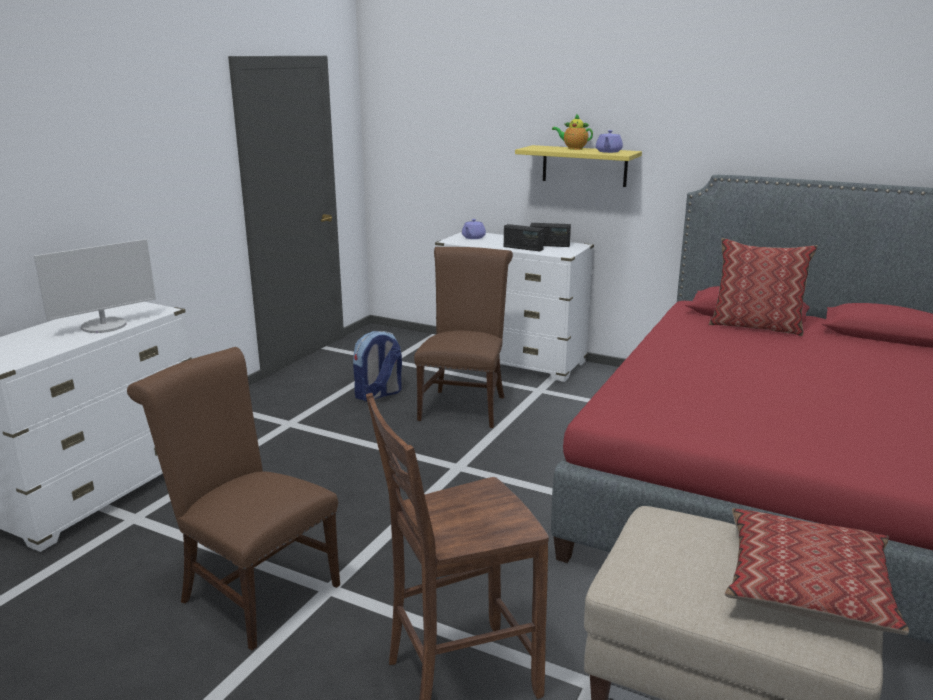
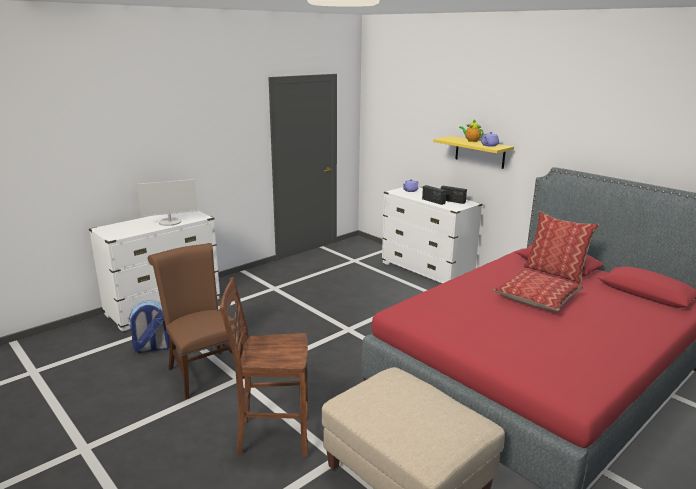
camera: 20 degrees right, 0 degrees up
(378, 394) = (332, 279): backpack -> backpack (152, 348)
(464, 405) = (377, 294): brown chair -> none
(807, 584) = (441, 426): pillow -> pillow (537, 298)

